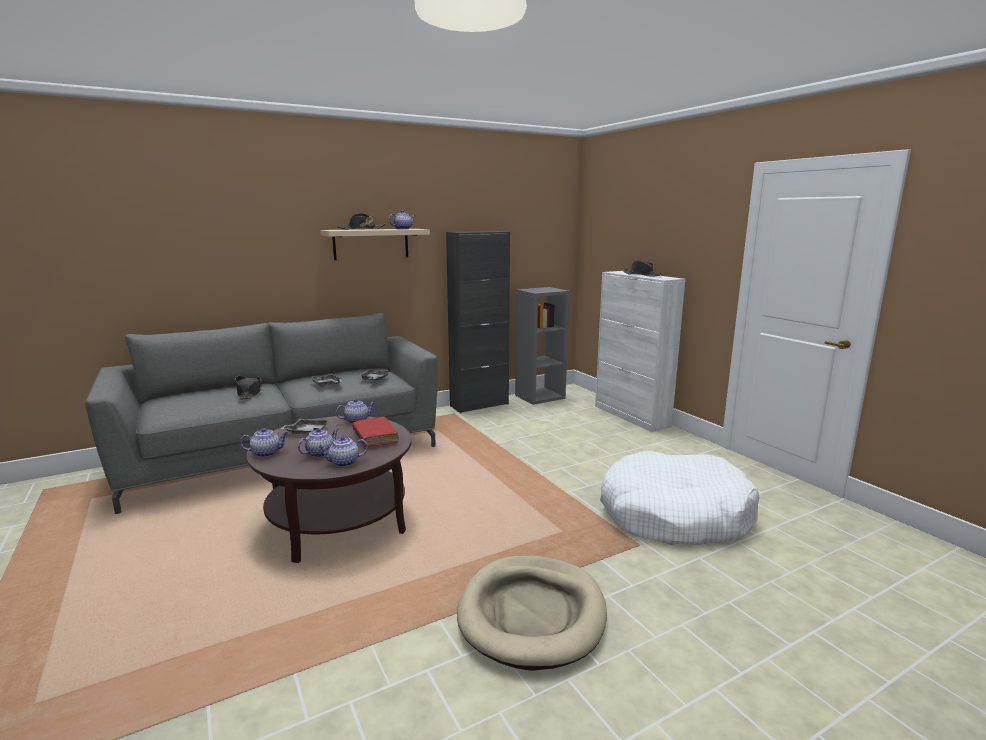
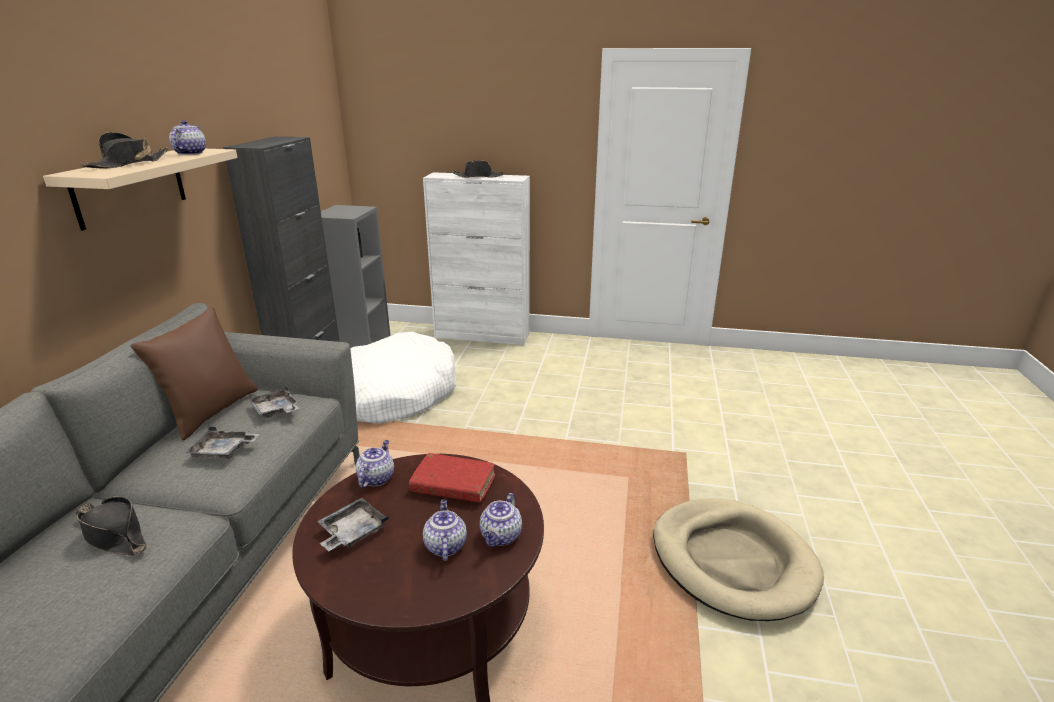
camera: 50 degrees left, 10 degrees up
(266, 453) = (377, 596): teapot -> none
(355, 371) = (211, 411): none -> brown pillow
(674, 515) = (661, 414): white dog bed -> white dog bed (394, 393)

